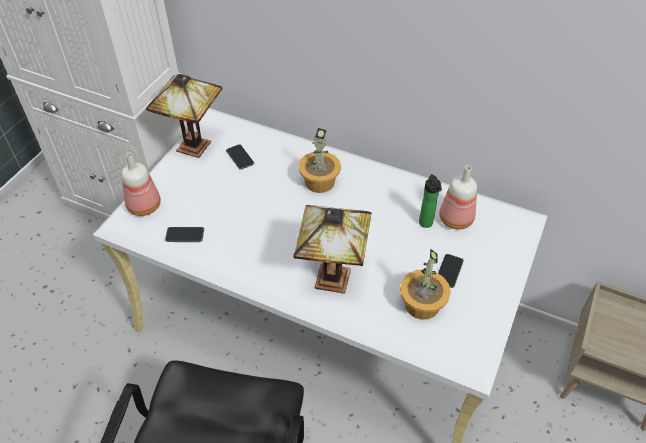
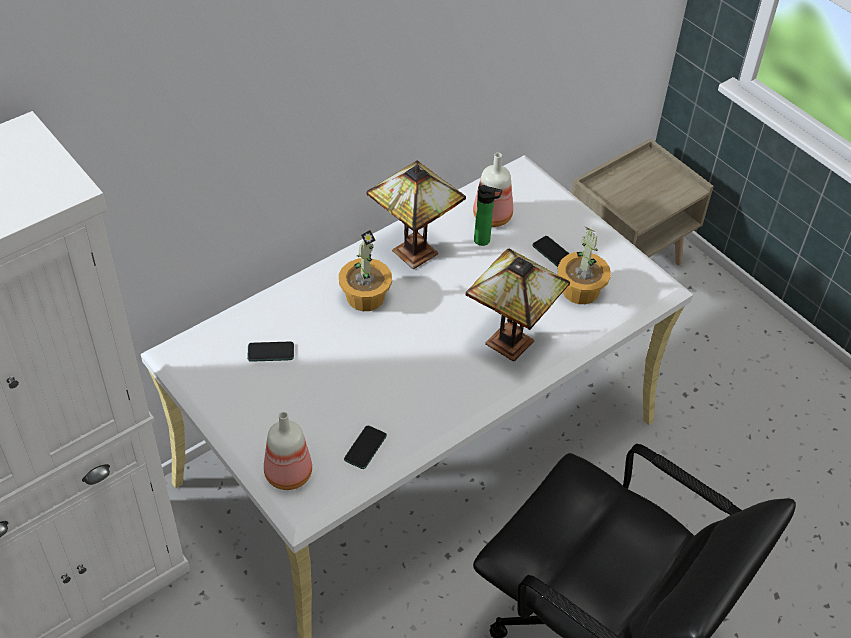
camera: 65 degrees left, 0 degrees up
(193, 144) = (211, 389): table lamp -> table lamp (411, 251)

